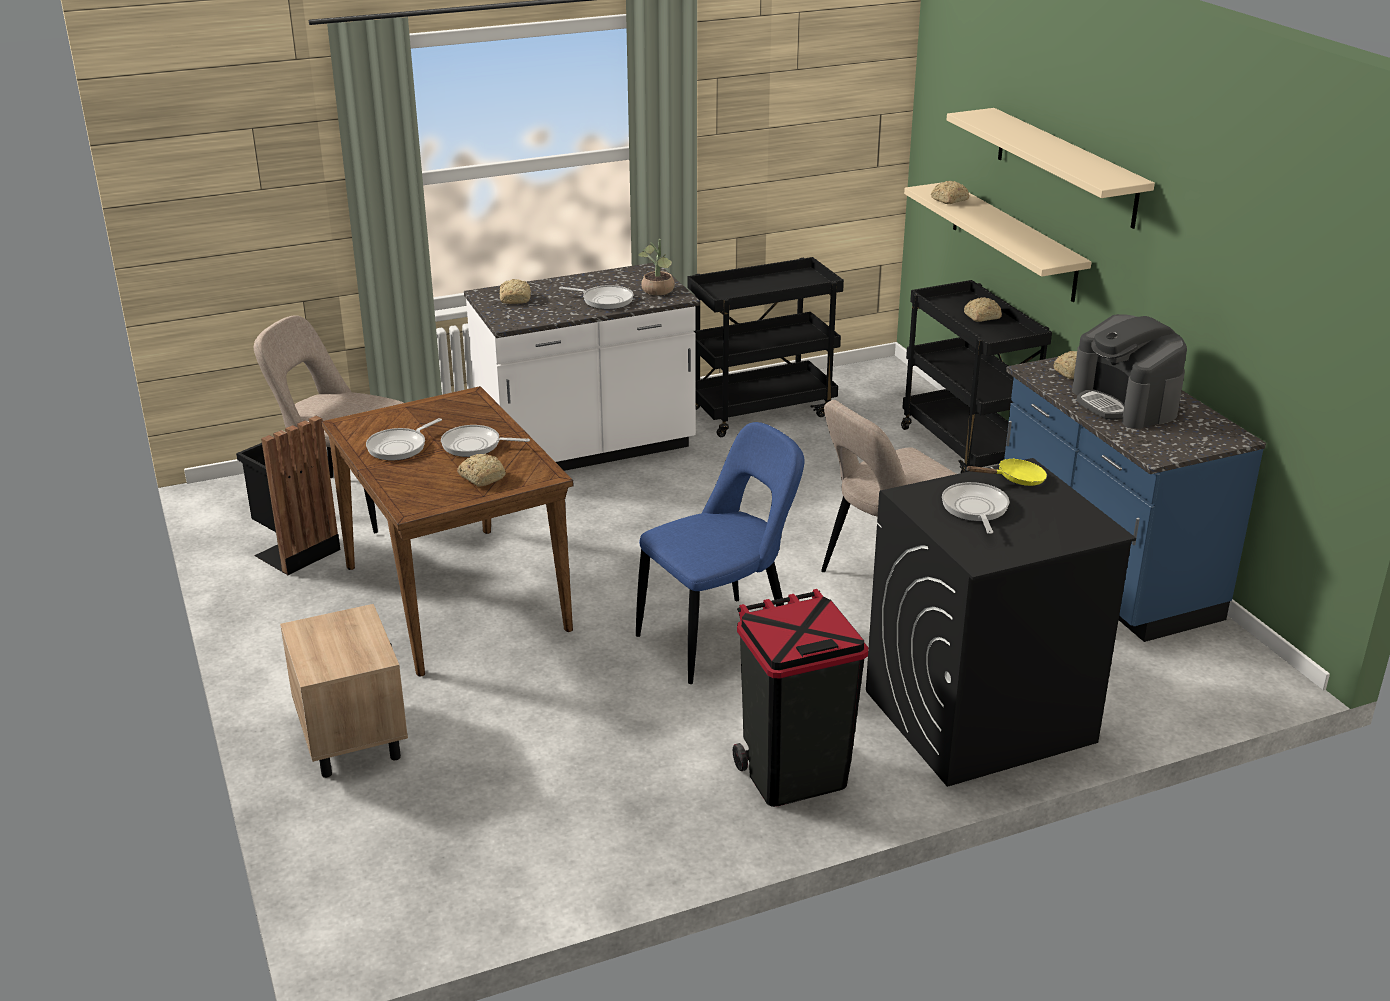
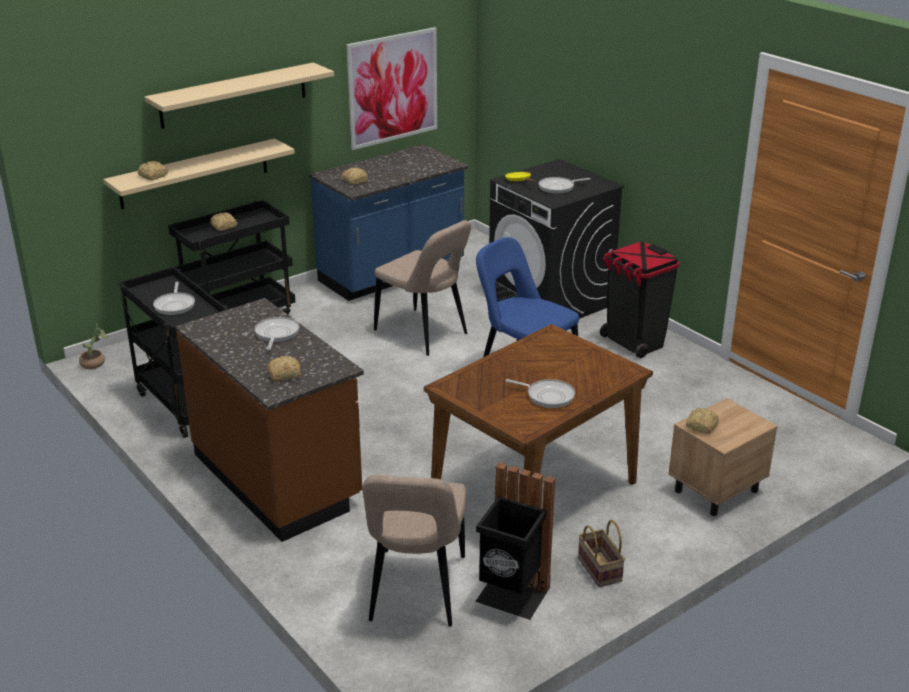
camera: 105 degrees left, 0 degrees up
(288, 610) = (598, 568): none -> basket
(475, 445) = (526, 366): frying pan -> frying pan (175, 305)
(482, 477) = (570, 354): bread -> bread (701, 426)
(587, 451) = (278, 478): white counter -> brown counter
(658, 292) = (251, 315): potted plant -> potted plant (96, 363)
(1125, 403) = (392, 170): coffee machine -> none
(1247, 306) = (393, 88): none -> picture

